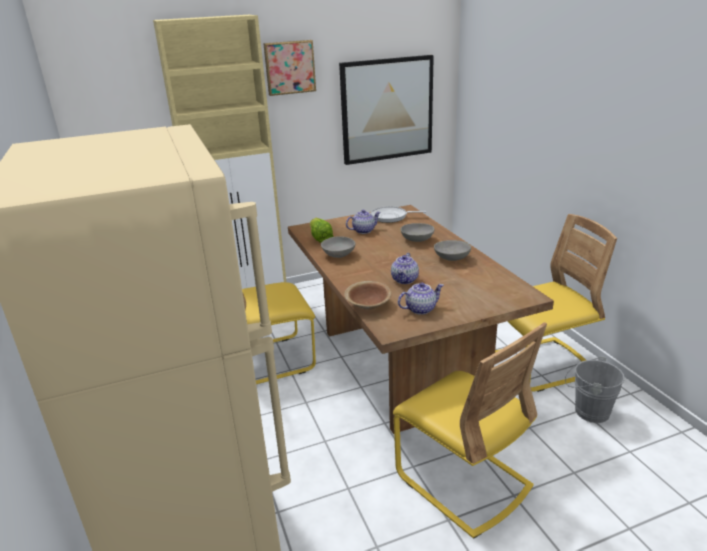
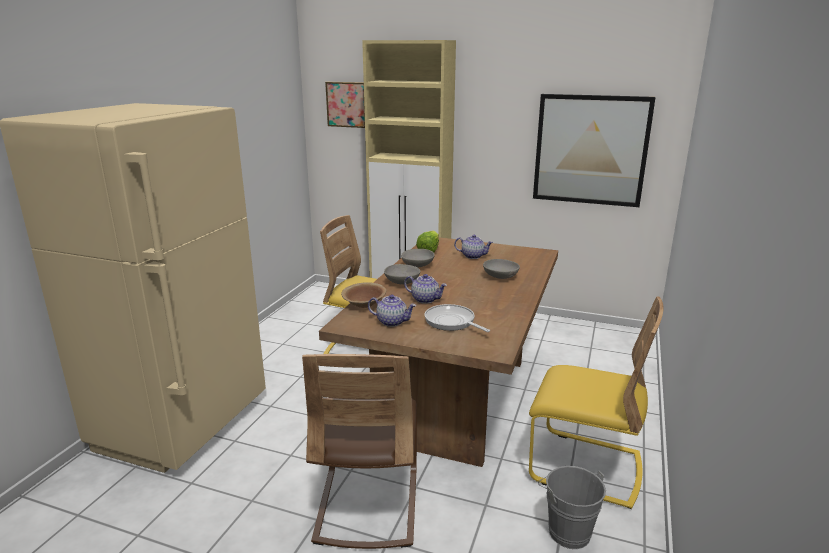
camera: 40 degrees right, 5 degrees down
(289, 67) = (490, 92): picture -> picture (348, 104)
(391, 217) = (518, 254): frying pan -> frying pan (451, 322)
(405, 280) = (425, 299): teapot -> teapot turned 120 degrees counterclockwise
(452, 258) = (497, 300): grey bowl -> grey bowl (401, 282)
(462, 481) = (367, 504): yellow chair -> brown chair

